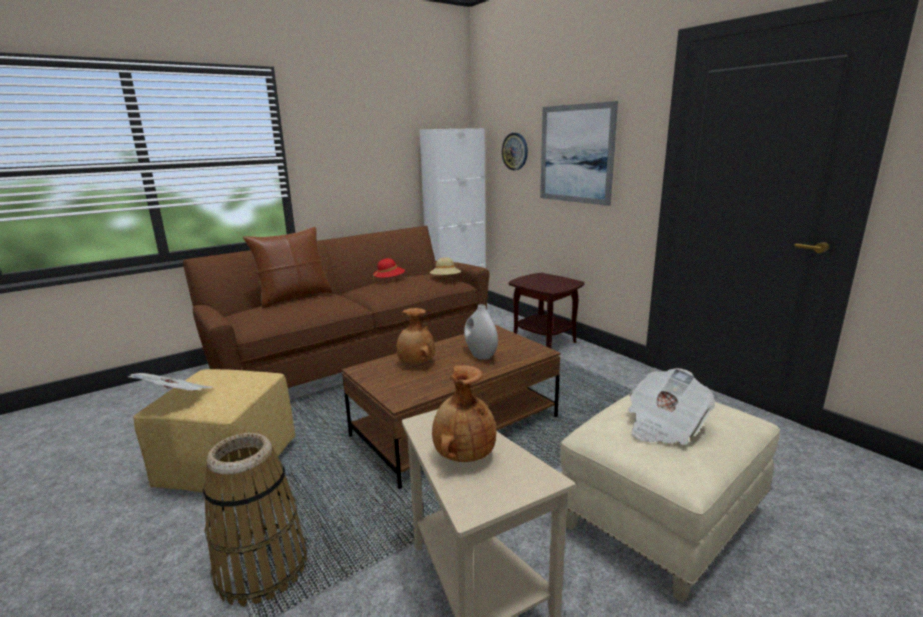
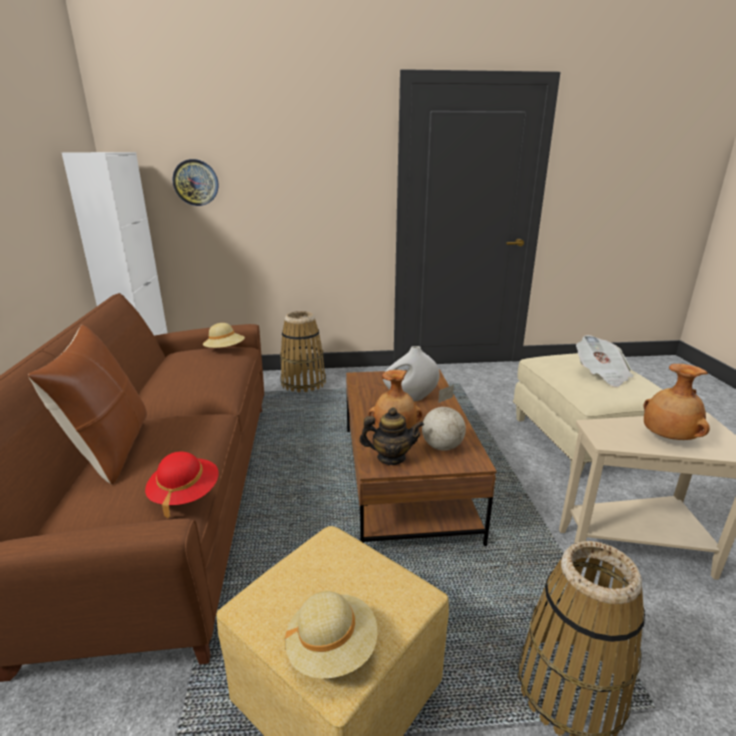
camera: 60 degrees left, 5 degrees up
(176, 398) = (332, 649): newspaper -> beige hat
(376, 371) = (391, 457): none -> teapot
(389, 280) = (166, 375): red hat -> red hat (185, 494)
(410, 384) = (441, 447): none -> globe
(544, 342) = (303, 383): brown side table -> basket
(576, 154) = (294, 183): picture -> none

